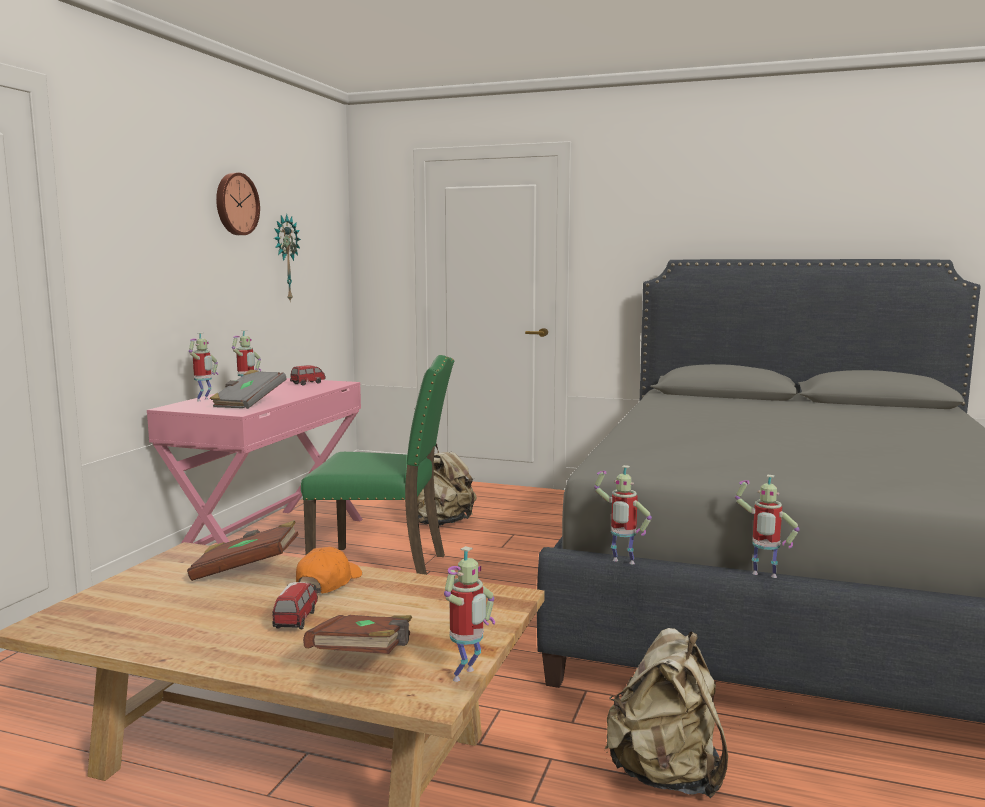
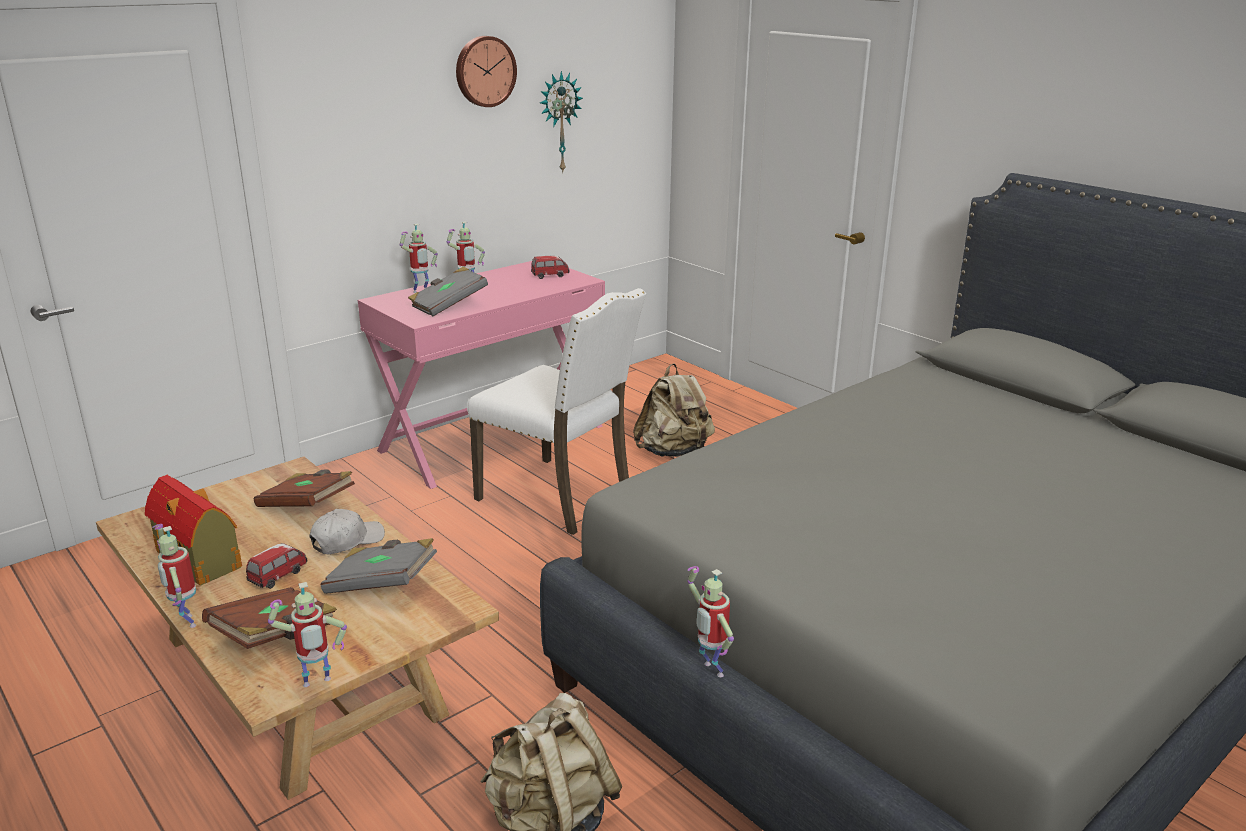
camera: 30 degrees right, 15 degrees up
(184, 630) = (199, 560): none -> toy house
(328, 582) = (347, 541): orange cap -> white cap
(383, 568) = (559, 497): green chair -> white chair
(412, 599) = (382, 584): none -> grey book
(621, 563) = (600, 603): toy robot -> toy robot (186, 621)

